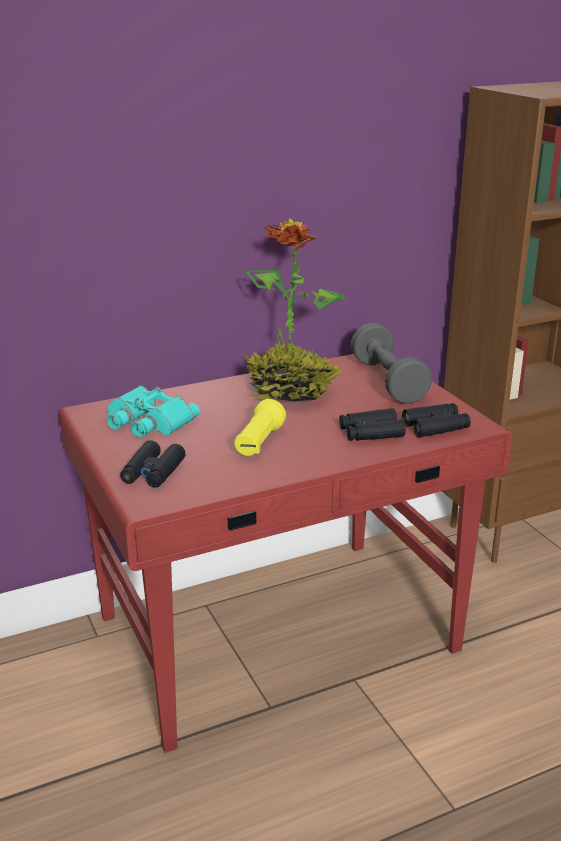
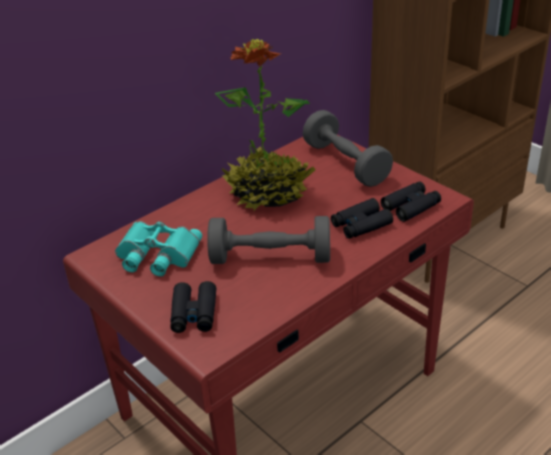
camera: 15 degrees left, 10 degrees up
(258, 443) = (270, 258): yellow flashlight -> grey dumbbell

